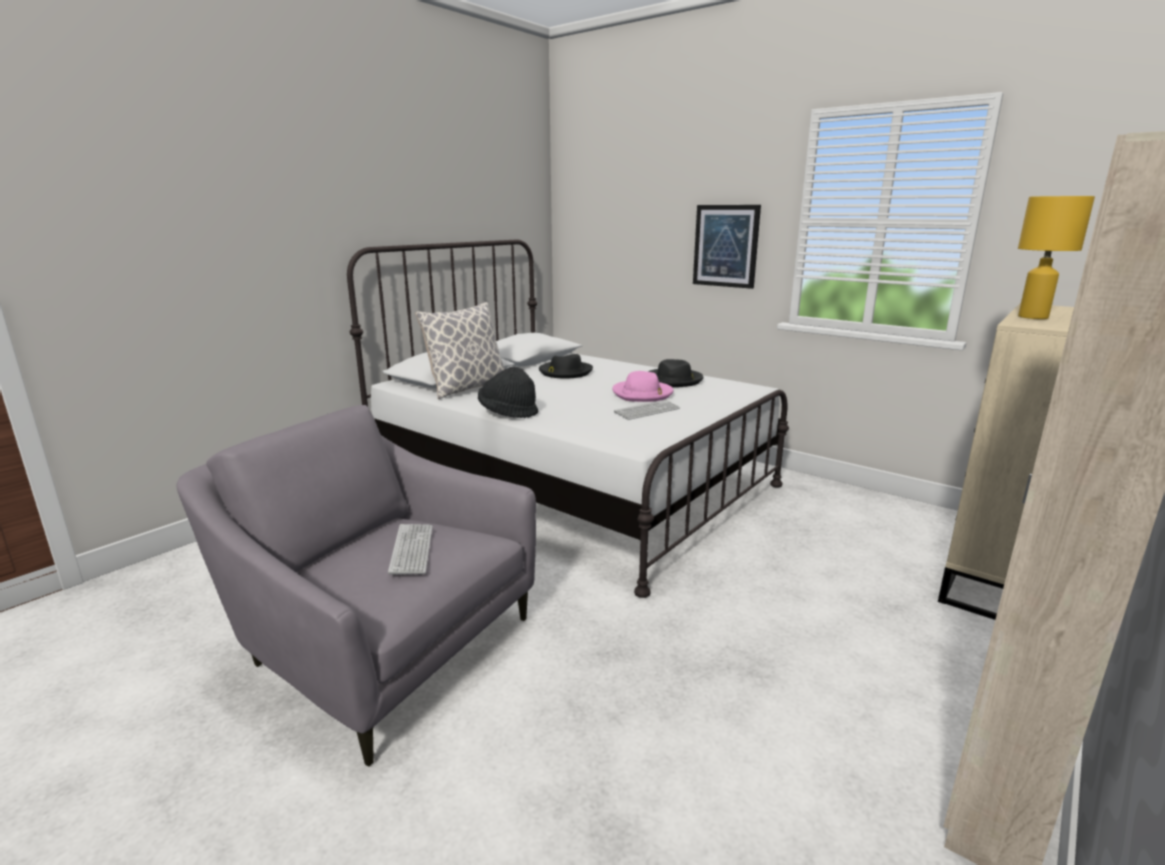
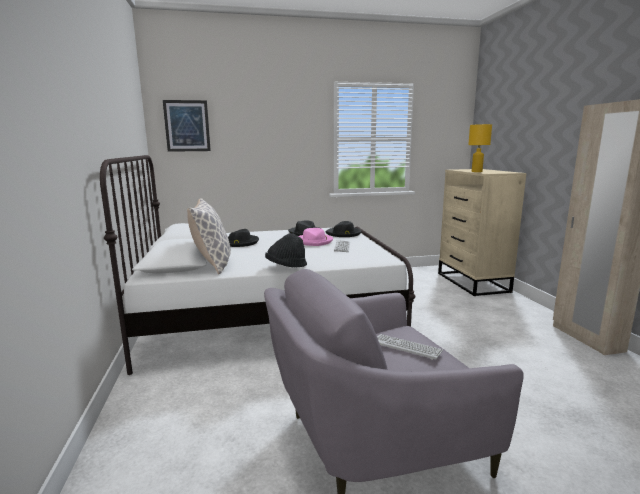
camera: 50 degrees left, 5 degrees down
(719, 395) = (344, 233): none -> black hat
(726, 246) = (292, 154): picture -> picture (187, 126)

